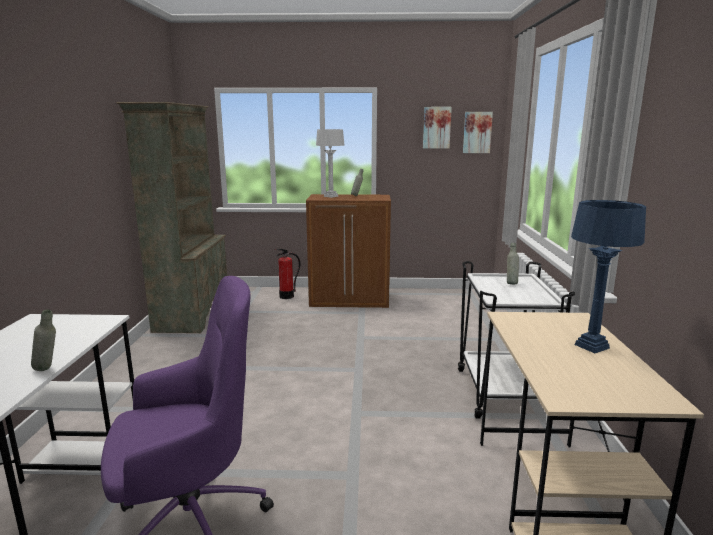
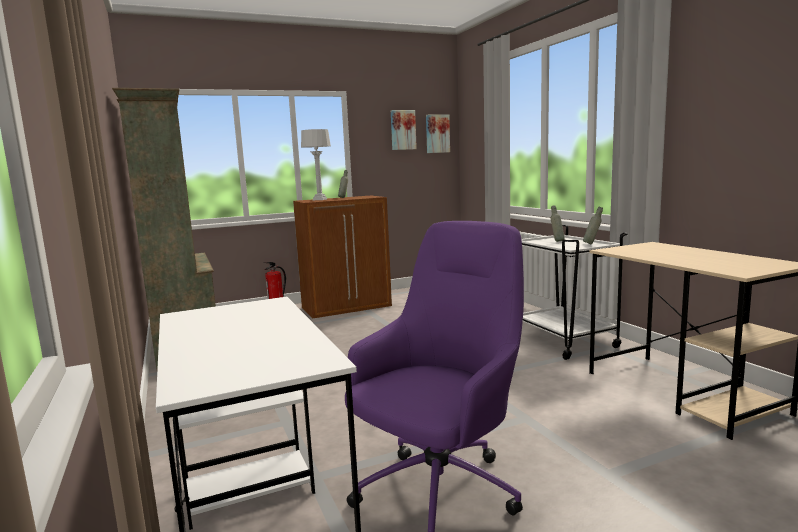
camera: 25 degrees left, 5 degrees down
(48, 370) = (313, 334): grey bottle -> grey bottle (592, 244)
(591, 346) = (694, 252): blue table lamp -> none

